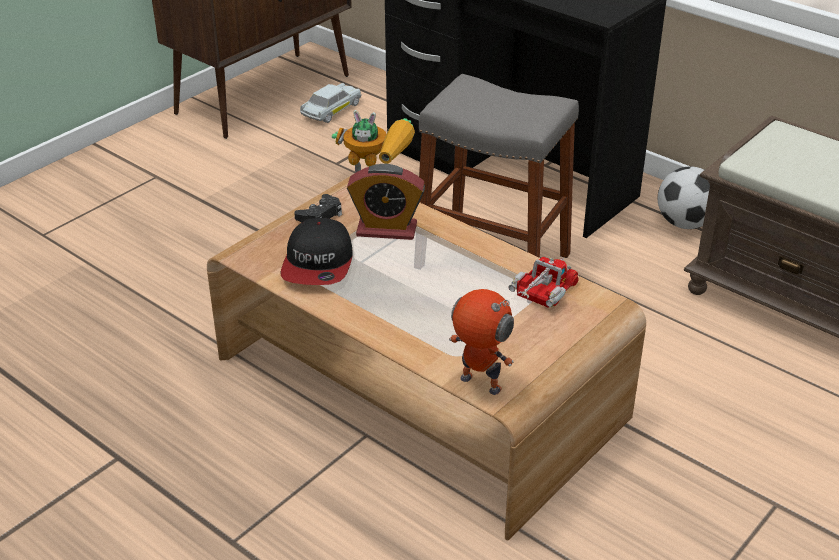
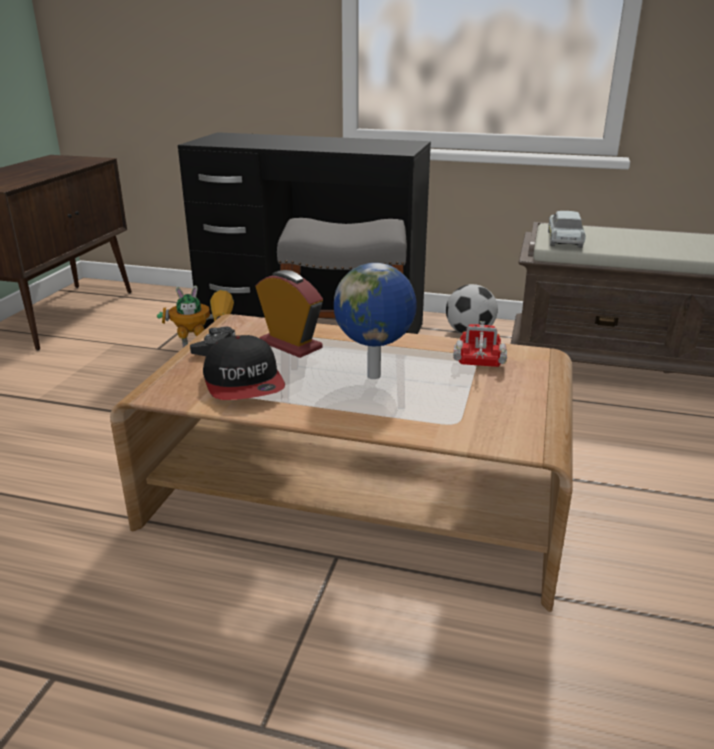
camera: 25 degrees left, 10 degrees down
(331, 110) = (130, 315): white toy car -> white toy car (564, 240)
(386, 230) = (290, 345): alarm clock -> alarm clock turned 120 degrees counterclockwise
(432, 287) = (375, 376): none -> globe
(479, 385) = (501, 441): toy robot -> none

